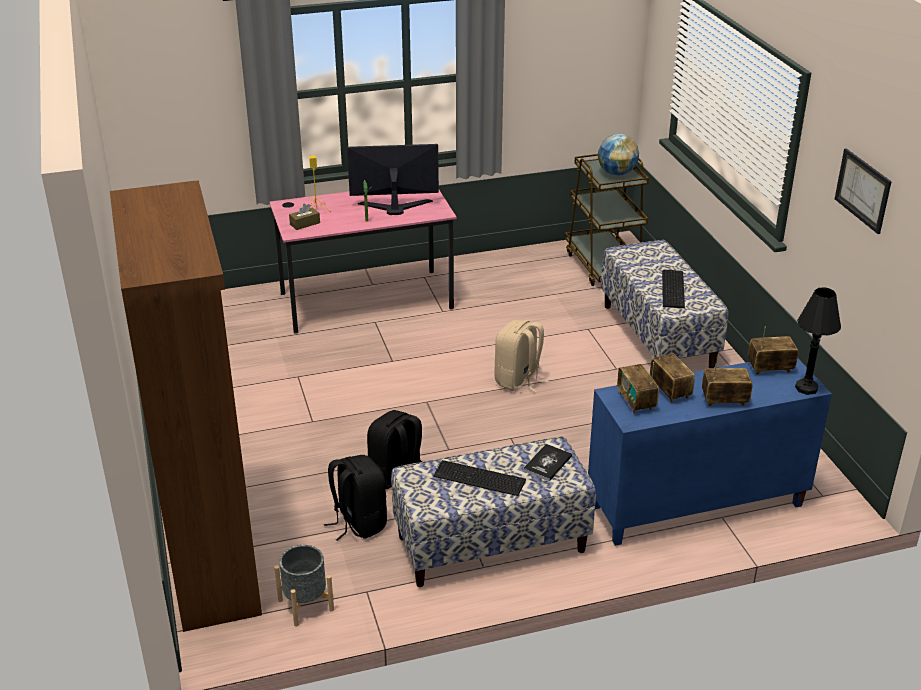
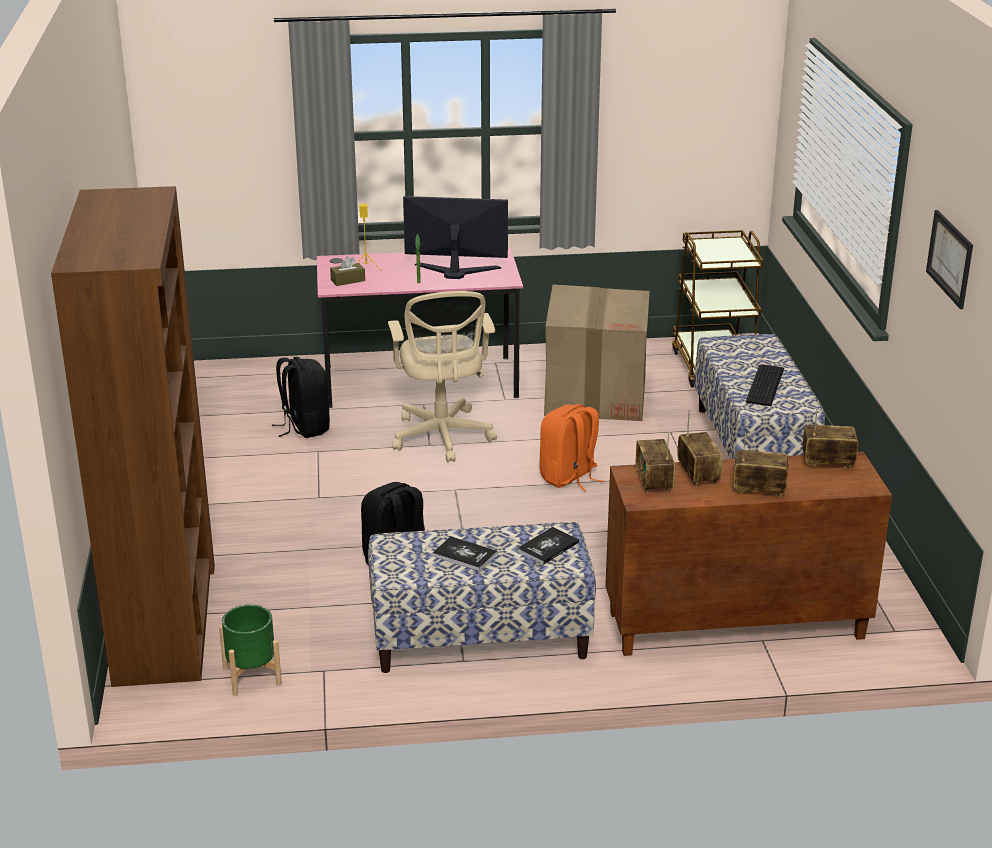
camera: 10 degrees right, 5 degrees down
(306, 605) = (252, 676): grey planter -> green planter
(358, 523) = (336, 602): black backpack -> black backpack (304, 427)
(401, 353) = (442, 438): none -> beige office chair
(480, 479) = (464, 555): keyboard -> book
(516, 300) = (595, 395): none -> cardboard box
(518, 380) = (569, 477): beige backpack -> orange backpack
(616, 173) = (728, 254): globe -> none
(695, 506) = (734, 626): blue cabinet -> brown cabinet
(806, 388) = (863, 486): black table lamp -> none

